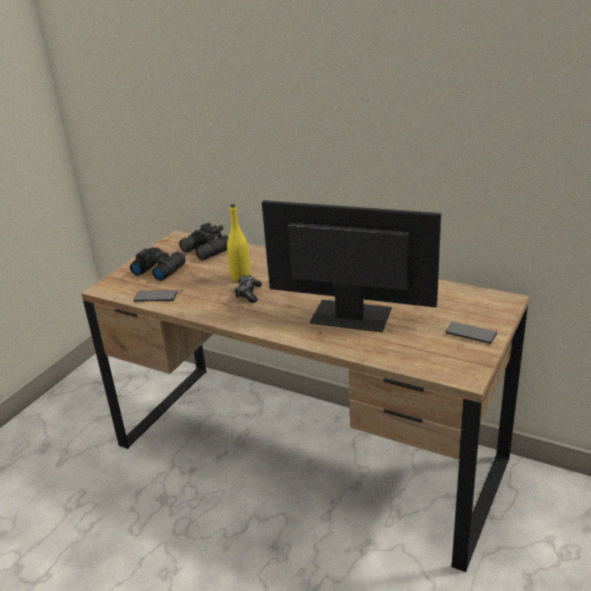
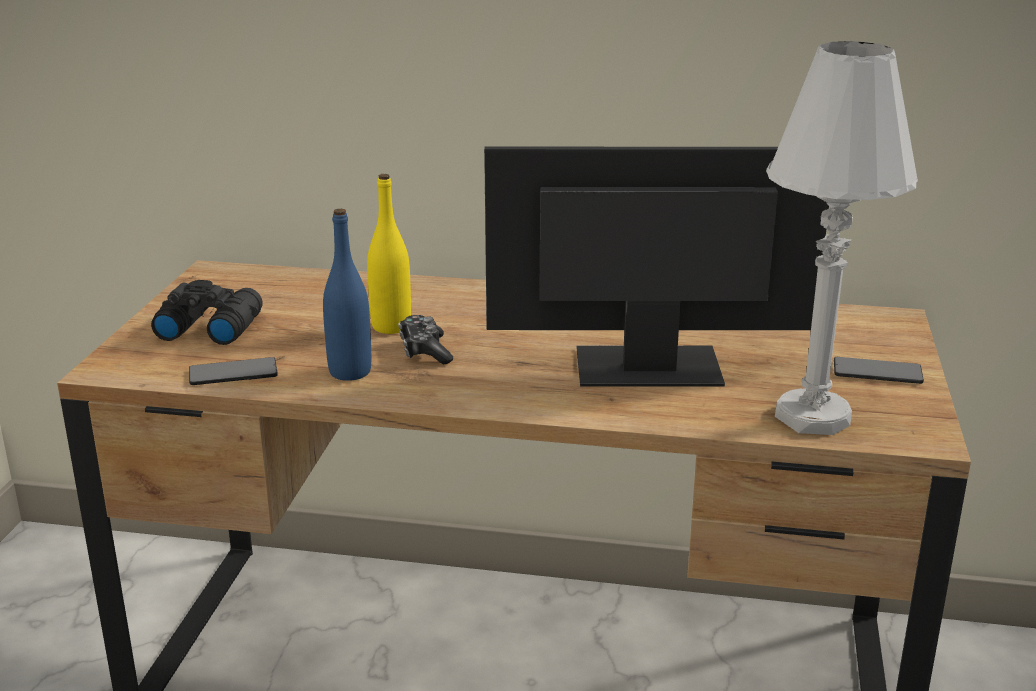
camera: 20 degrees left, 5 degrees down
(206, 251) = (287, 289): black binoculars -> none
(207, 302) = (350, 372): none -> blue bottle
(415, 356) = (812, 417): none -> white table lamp

